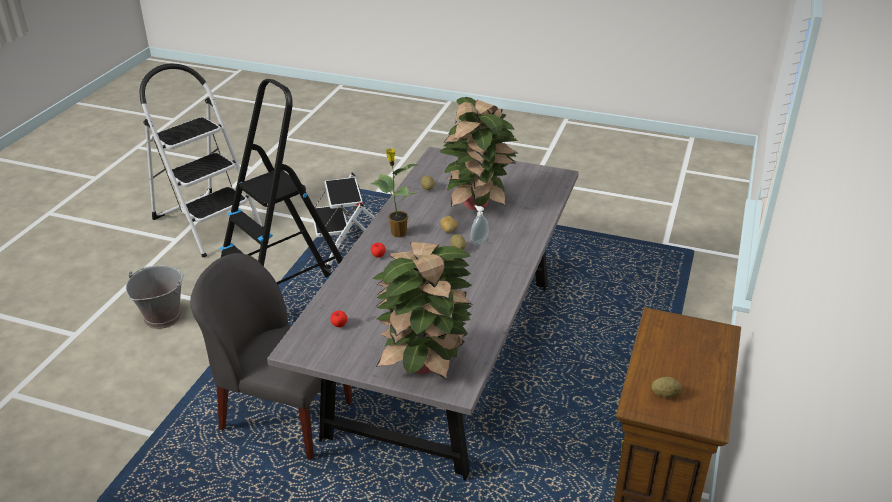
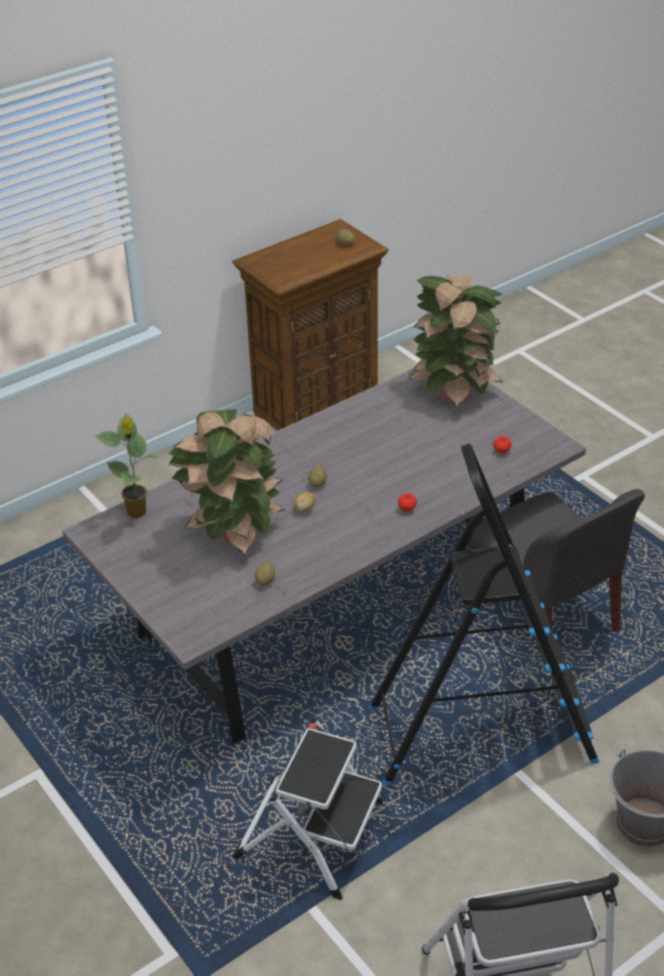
camera: 145 degrees left, 5 degrees up
(397, 233) = (361, 529): potted plant -> potted plant (137, 512)
(478, 241) = (288, 483): soap dispenser -> none

